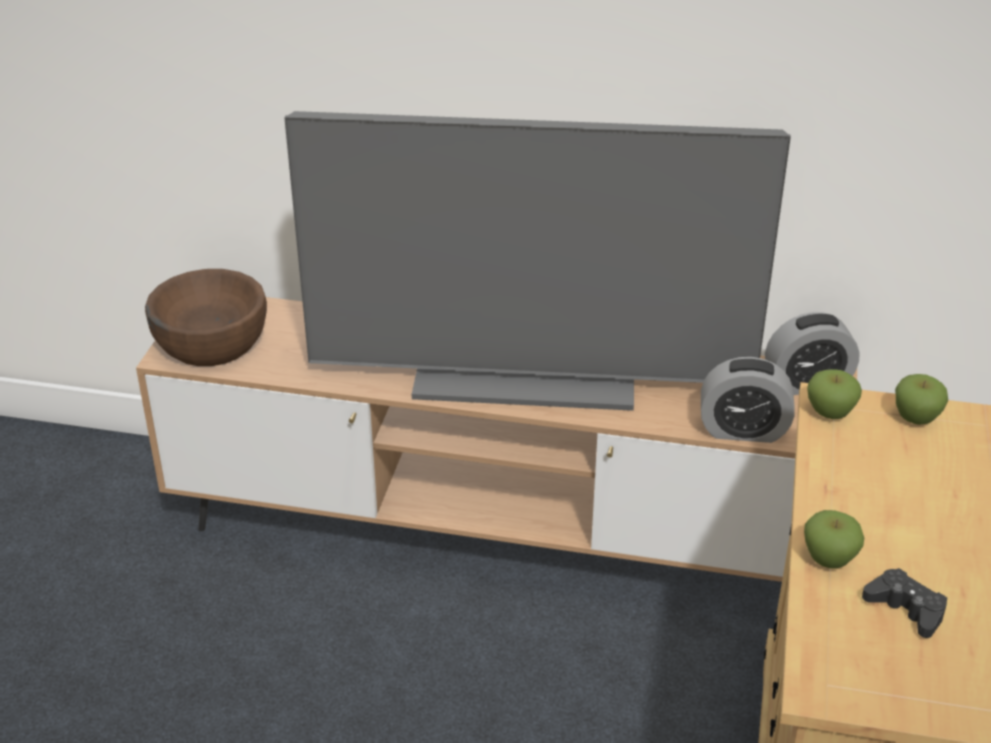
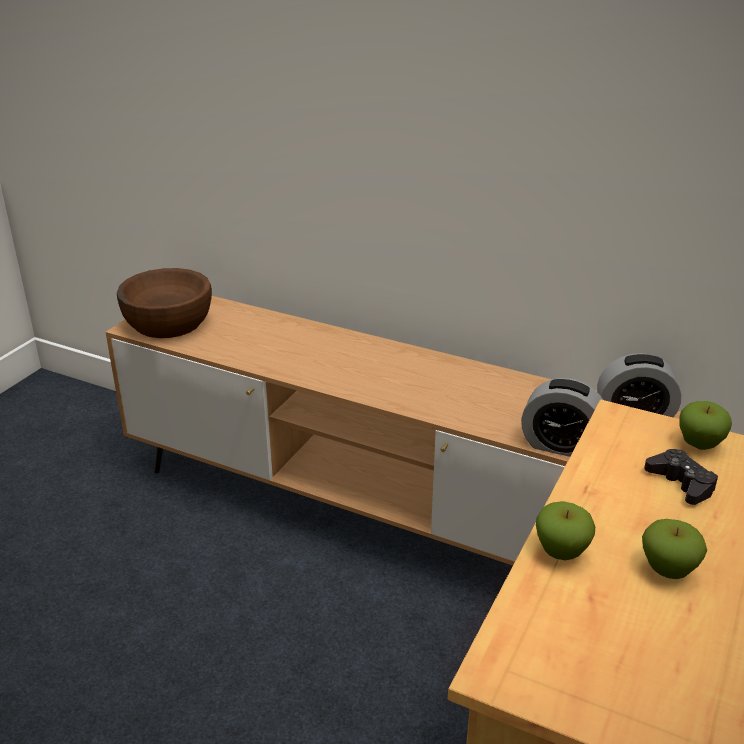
camera: 15 degrees right, 5 degrees down
(528, 372) = (397, 376): television -> none
(830, 413) = (617, 428): apple -> apple (668, 570)
(906, 609) = (622, 612): black game controller -> black game controller (681, 483)

